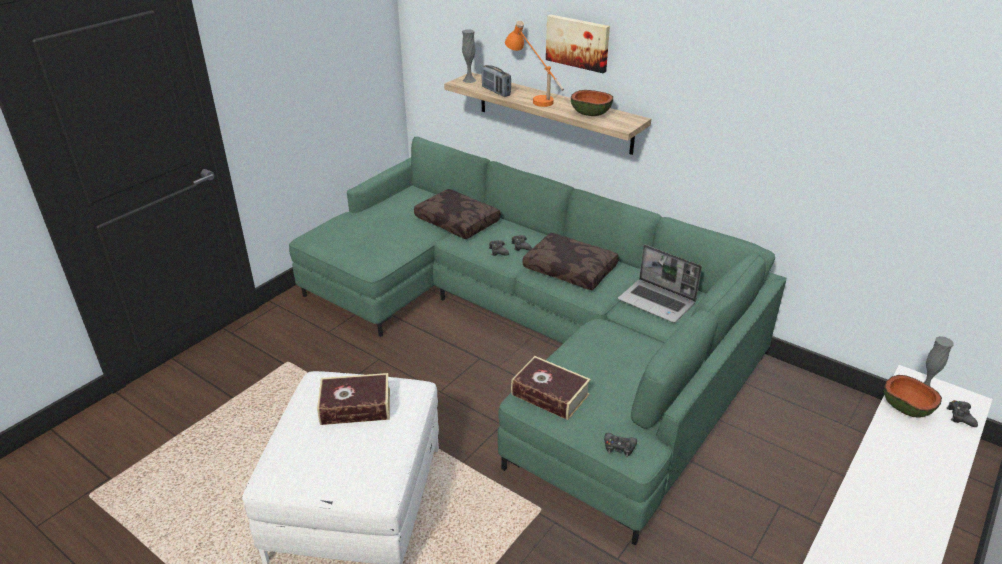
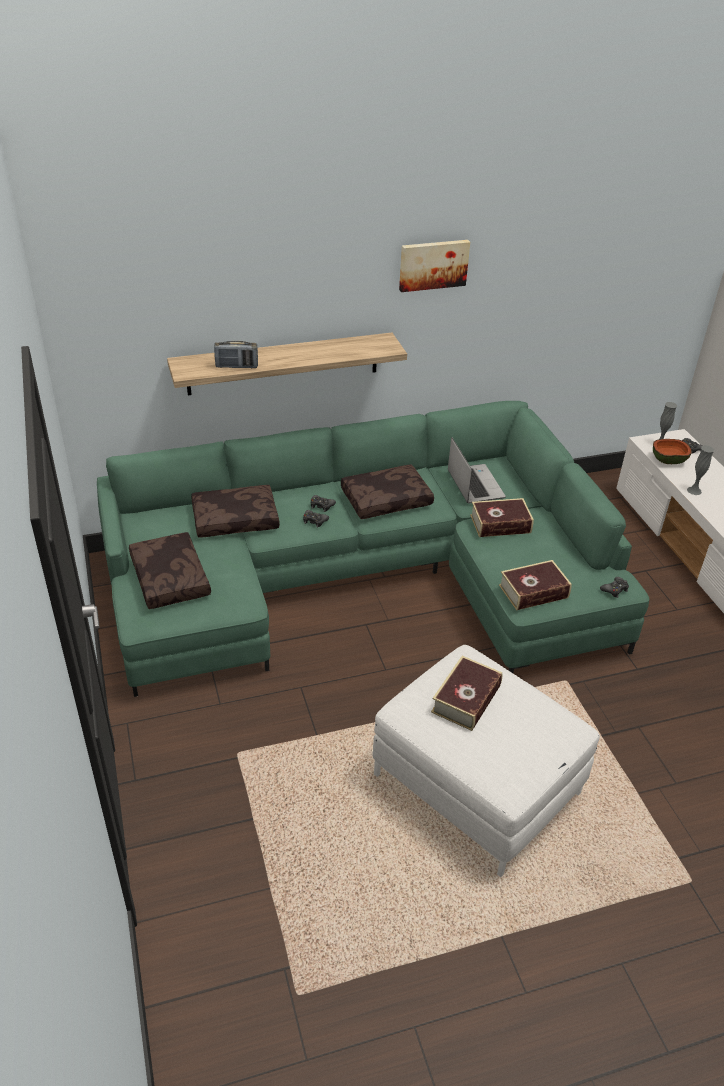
camera: 55 degrees left, 5 degrees up
(364, 228) = (172, 579): none -> brown pillow
(469, 80) = (188, 366): grey vase -> grey vase (694, 490)
(534, 98) = (279, 356): orange table lamp -> none
(578, 42) = (307, 286): picture -> picture (433, 264)
(590, 114) = (349, 350): bowl -> none
(622, 338) = (500, 524): none -> book
(657, 302) = (474, 484): laptop -> laptop turned 90 degrees counterclockwise

